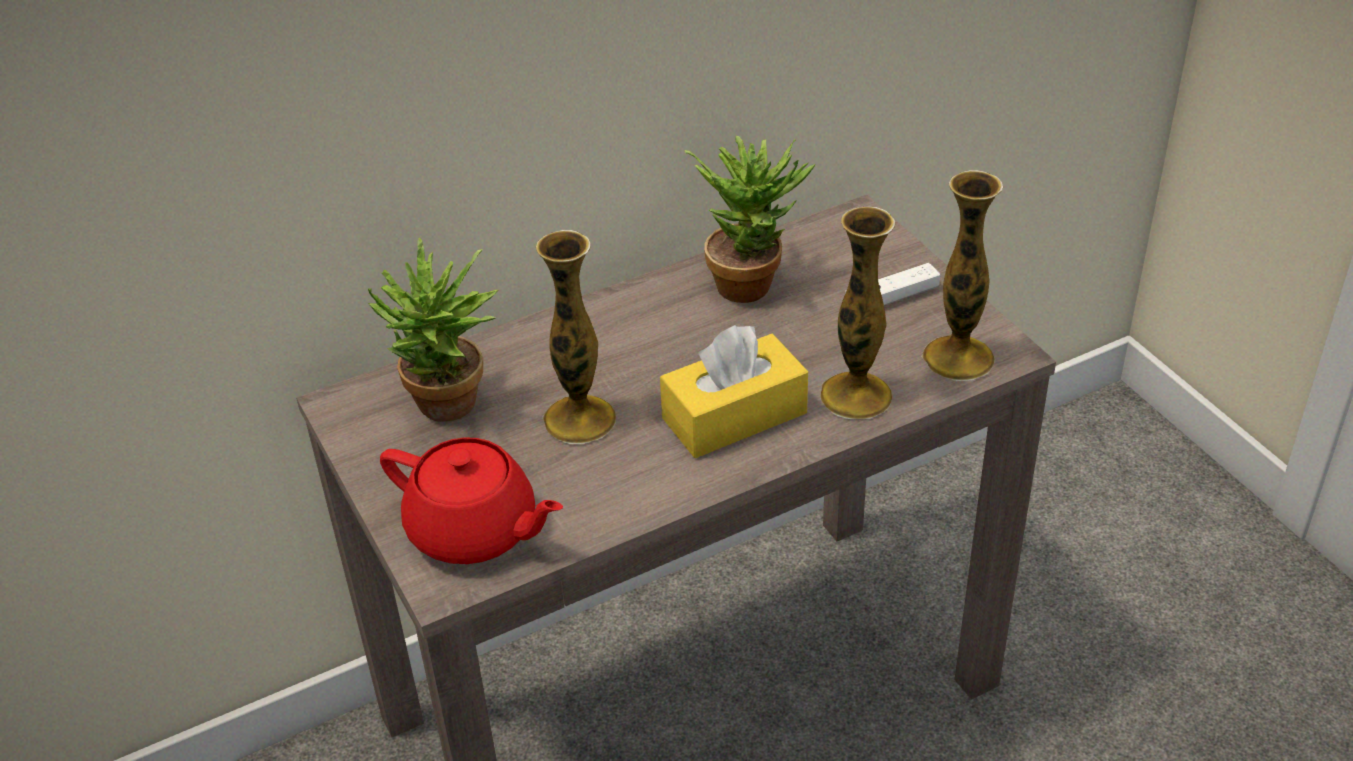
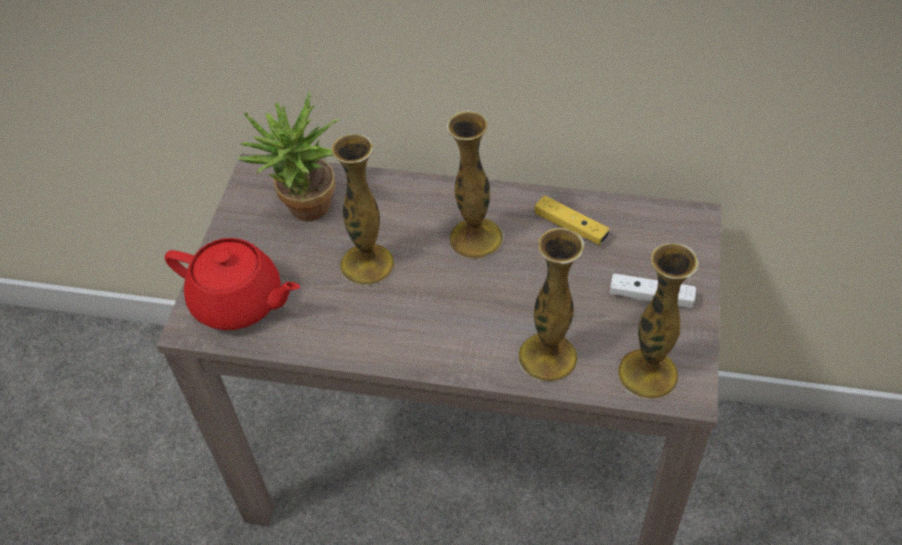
camera: 40 degrees right, 10 degrees up
(474, 531) = (239, 302): red teapot -> red teapot turned 45 degrees counterclockwise
(668, 337) = (476, 238): none -> vase
(734, 416) = (457, 321): yellow tissue box -> none
(751, 281) = (570, 227): potted plant -> yellow game controller

